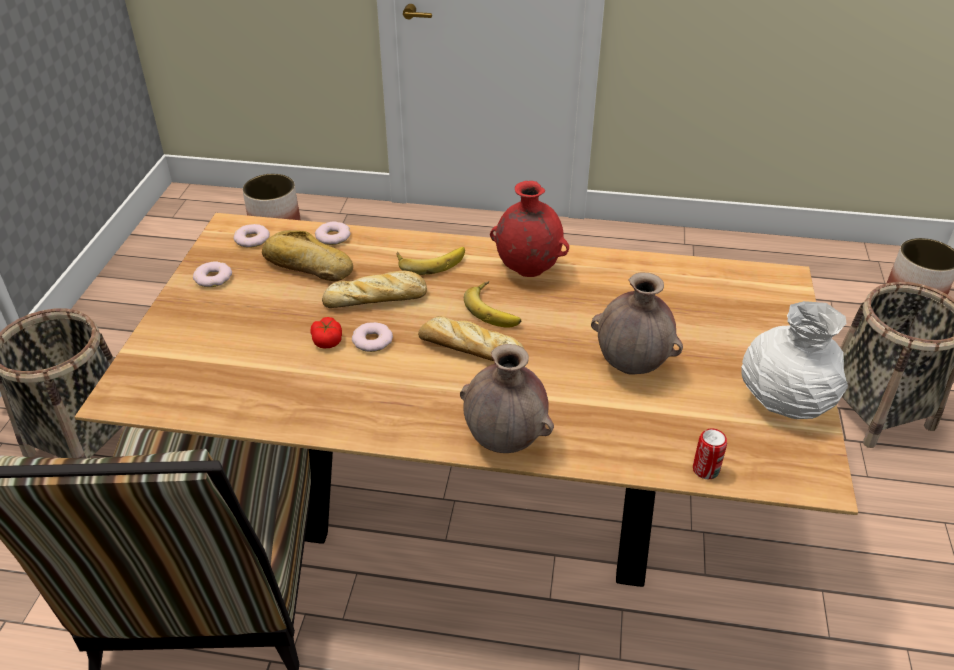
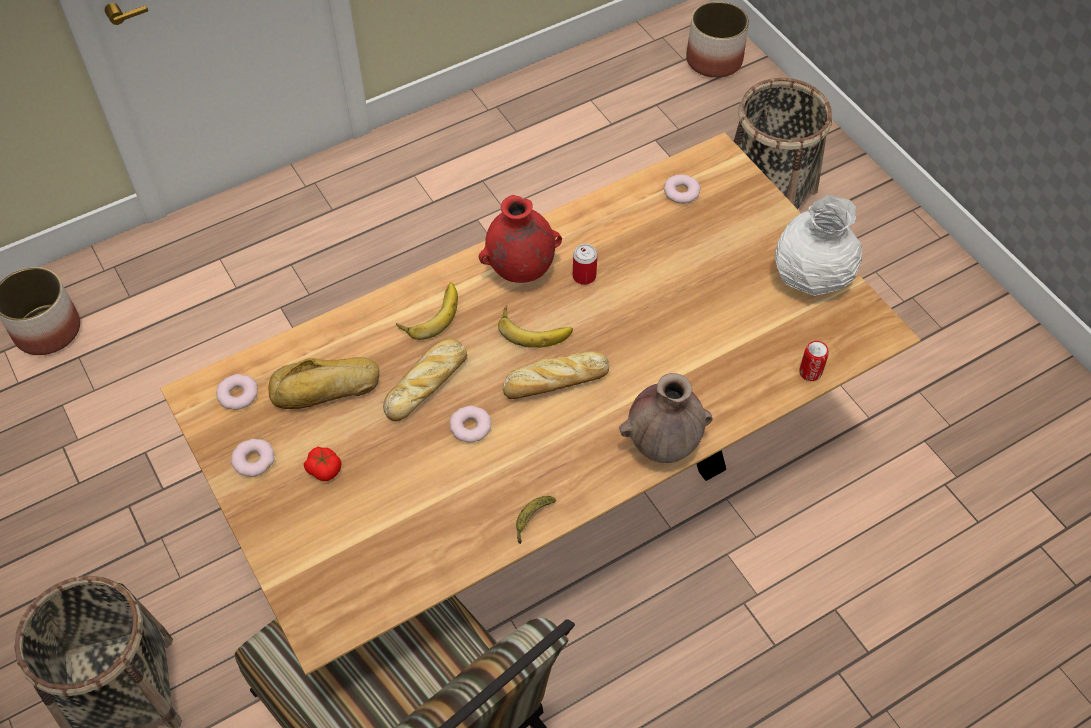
camera: 40 degrees left, 15 degrees up
(327, 340) = (433, 452): tomato -> tomato (324, 468)
(333, 237) = (312, 342): donut -> donut (681, 192)
(340, 425) = (532, 519): none -> banana
(574, 297) = (584, 276): none -> can
(631, 366) = (686, 316): brown vase -> none

